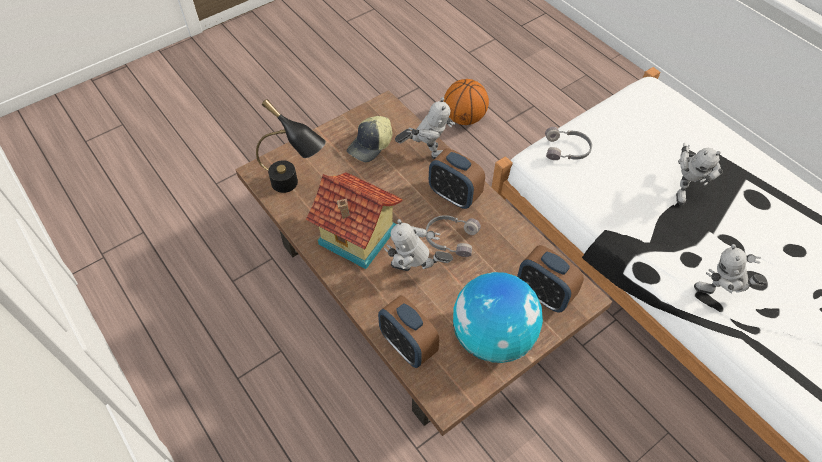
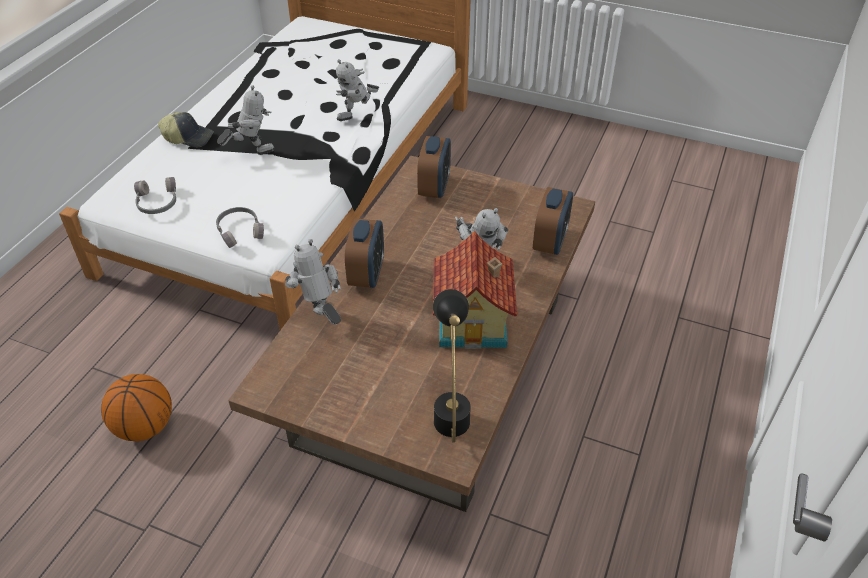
camera: 120 degrees left, 10 degrees down
(371, 145) = (339, 370): cap -> cap (188, 137)
(450, 238) = (421, 258): grey headphones -> grey headphones (157, 203)
(493, 336) = (497, 201): globe -> none
(719, 294) = (357, 116): toy robot -> toy robot turned 75 degrees clockwise

